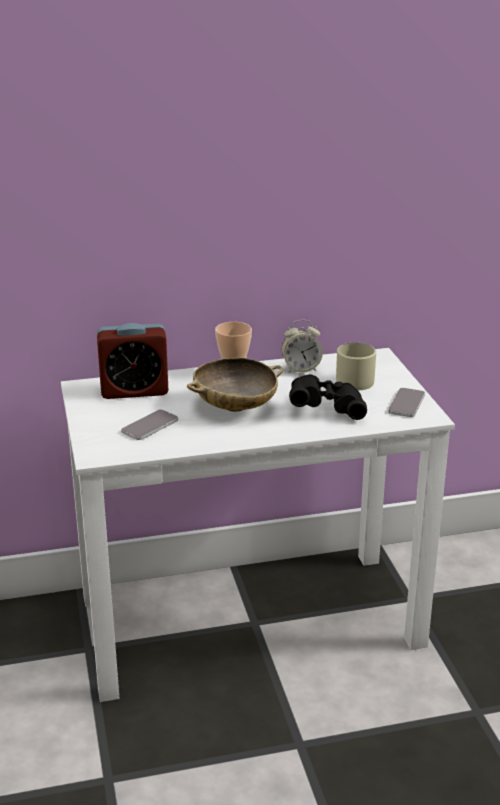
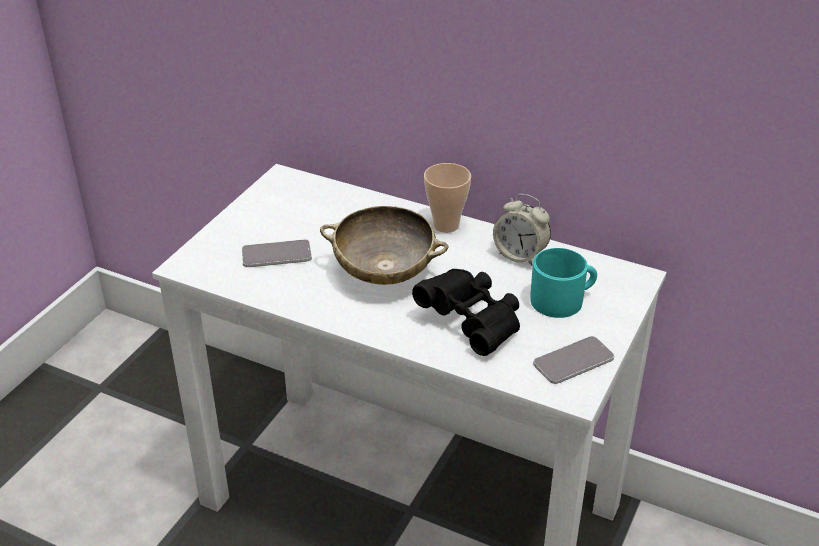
camera: 40 degrees right, 10 degrees up
(134, 391) = (320, 205): alarm clock -> none
(357, 380) = (563, 300): beige mug -> turquoise mug

